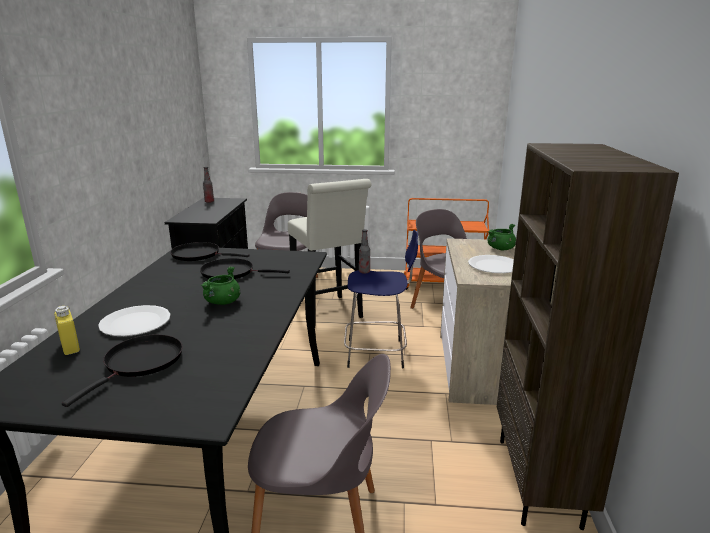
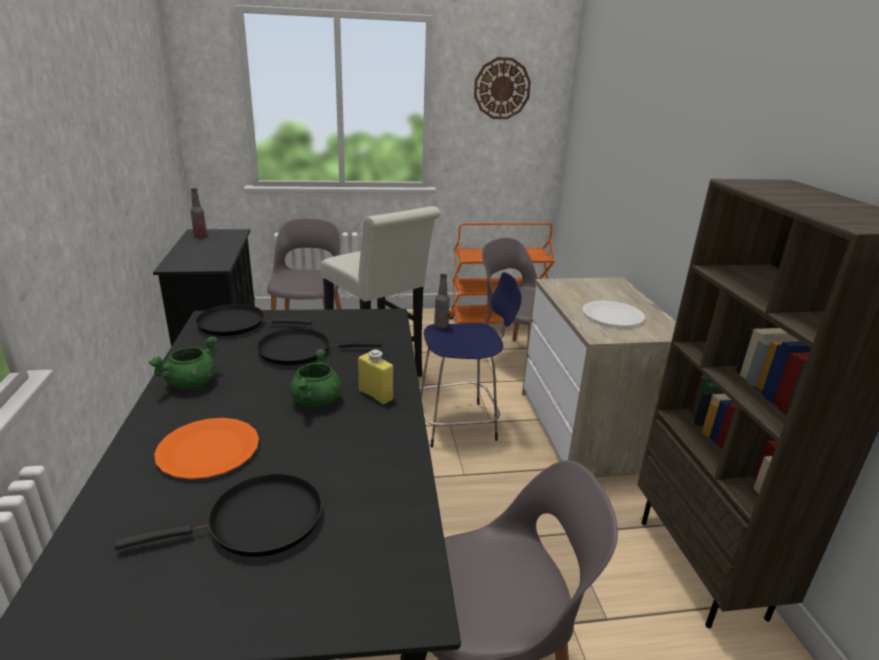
camera: 15 degrees left, 5 degrees up
(70, 346) = (128, 507): yellow bottle -> yellow bottle (375, 395)
(135, 322) = (208, 450): white plate -> orange plate
(140, 363) = (257, 522): black frying pan -> black frying pan turned 60 degrees clockwise
(449, 91) = (502, 88): none -> wall clock
(500, 249) = (605, 291): green cooking pot -> green cooking pot (191, 384)

